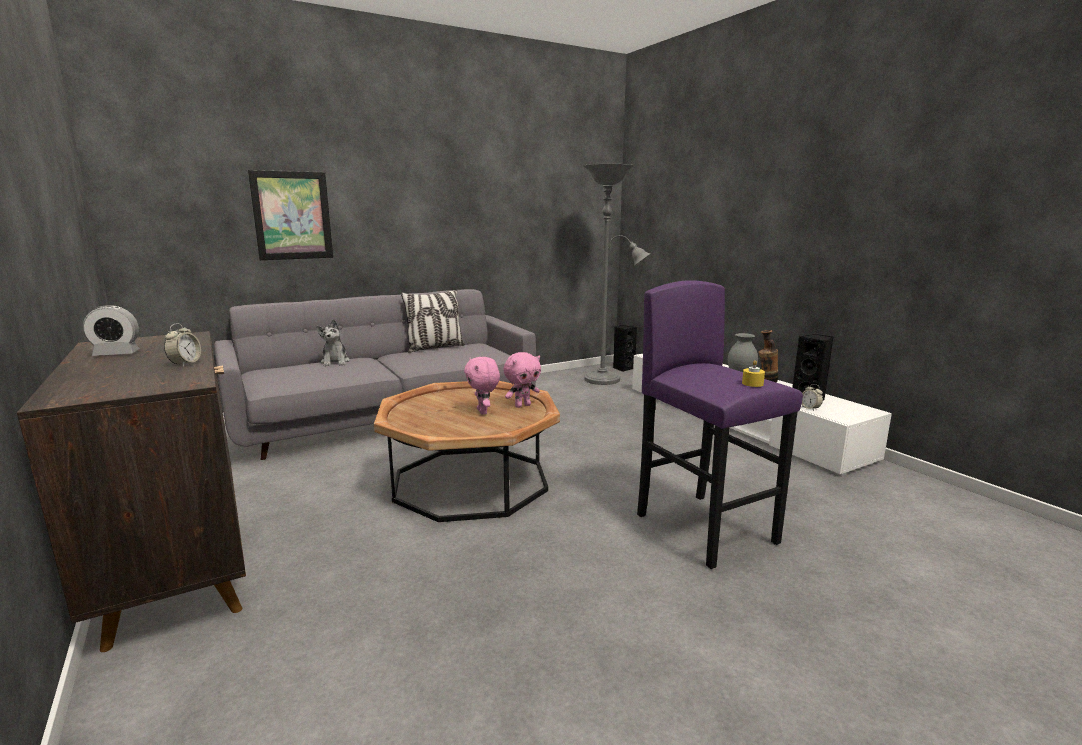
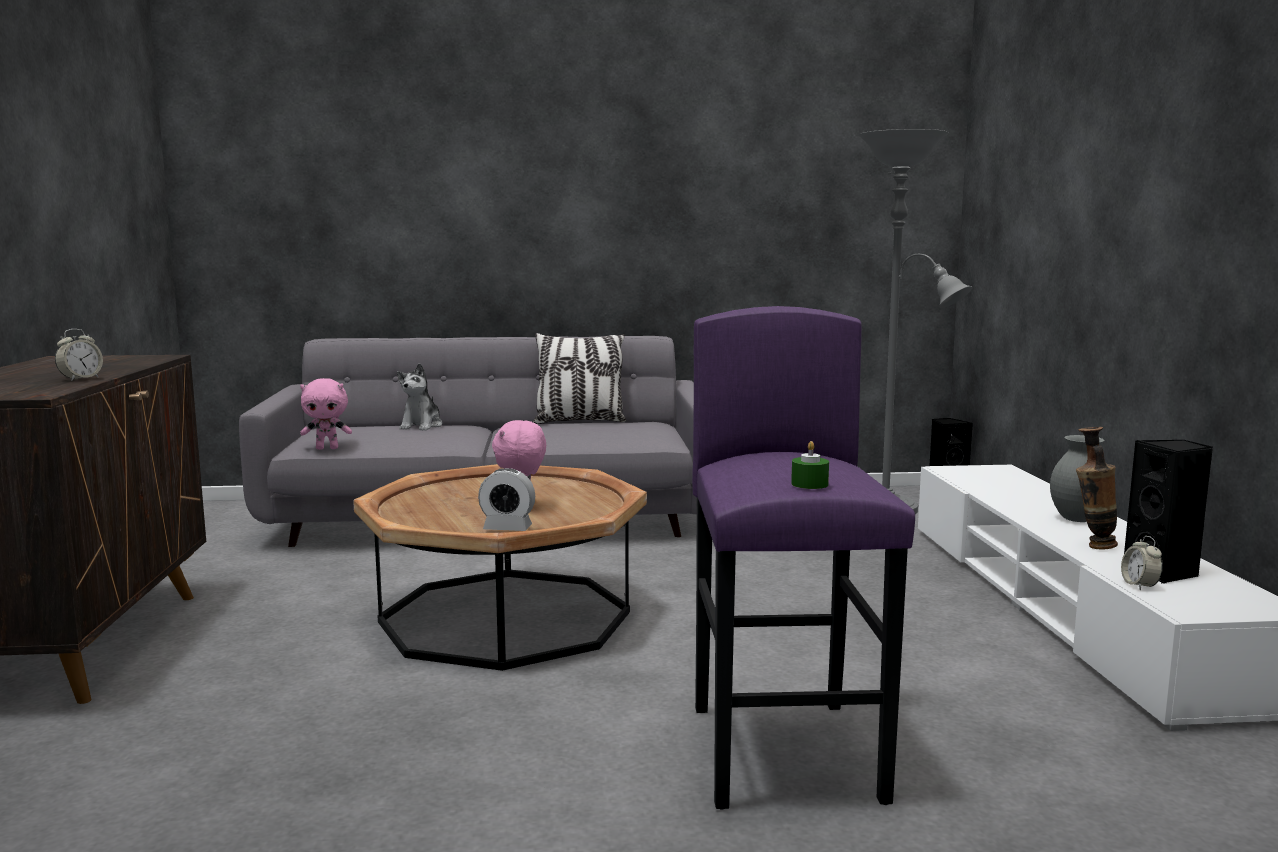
camera: 25 degrees right, 5 degrees down
(116, 353) = (49, 366): alarm clock -> alarm clock (507, 528)
(292, 215) = (403, 219): picture -> none
(522, 405) = (589, 507): pink plush toy -> pink plush toy (327, 448)
(752, 383) = (809, 484): yellow candle -> green candle

